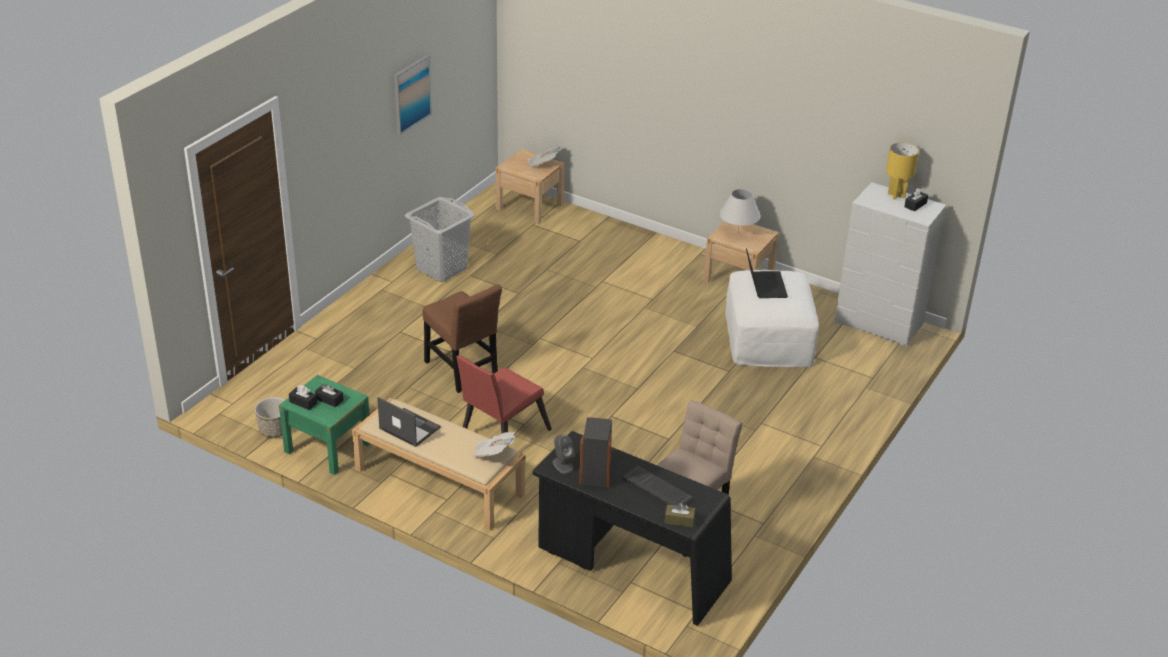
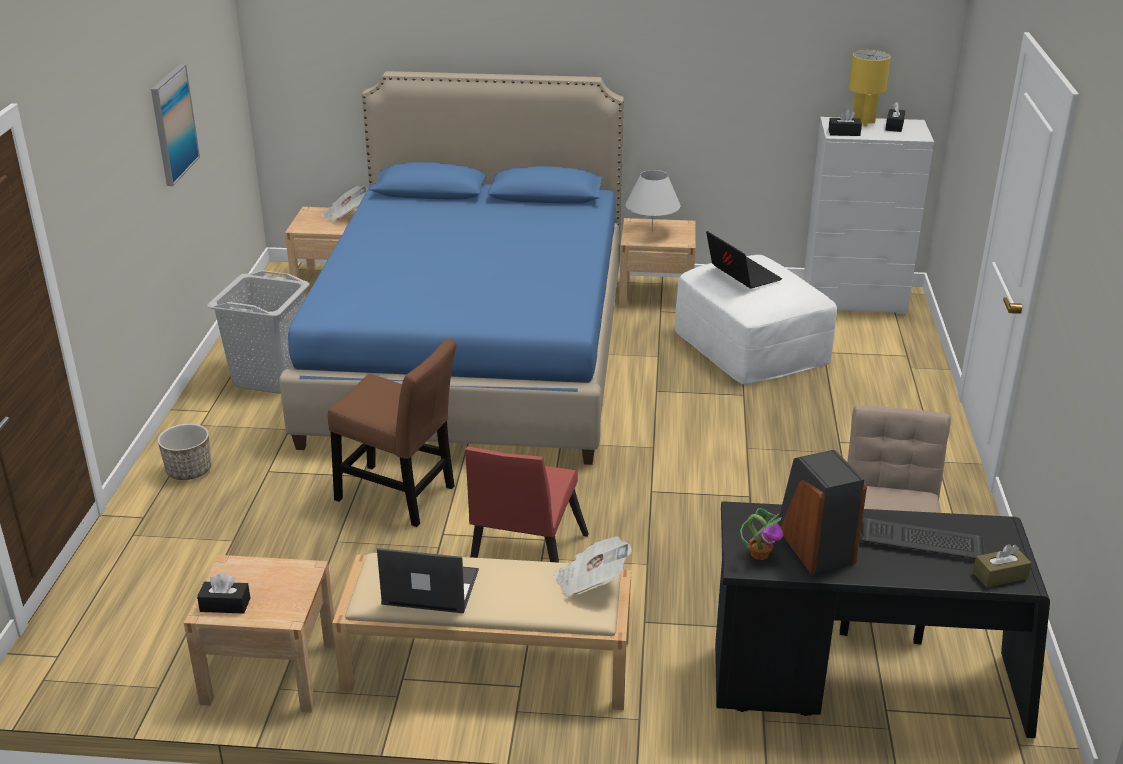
camera: 25 degrees left, 5 degrees down
(274, 430) = (160, 675): planter -> planter (189, 471)
(328, 447) = (270, 672): green nightstand -> beige nightstand
(329, 400) = (267, 586): black tissue box -> black tissue box (844, 133)
(563, 465) = (759, 554): grey speaker -> potted plant
(577, 289) = (473, 354): none -> blue bed

